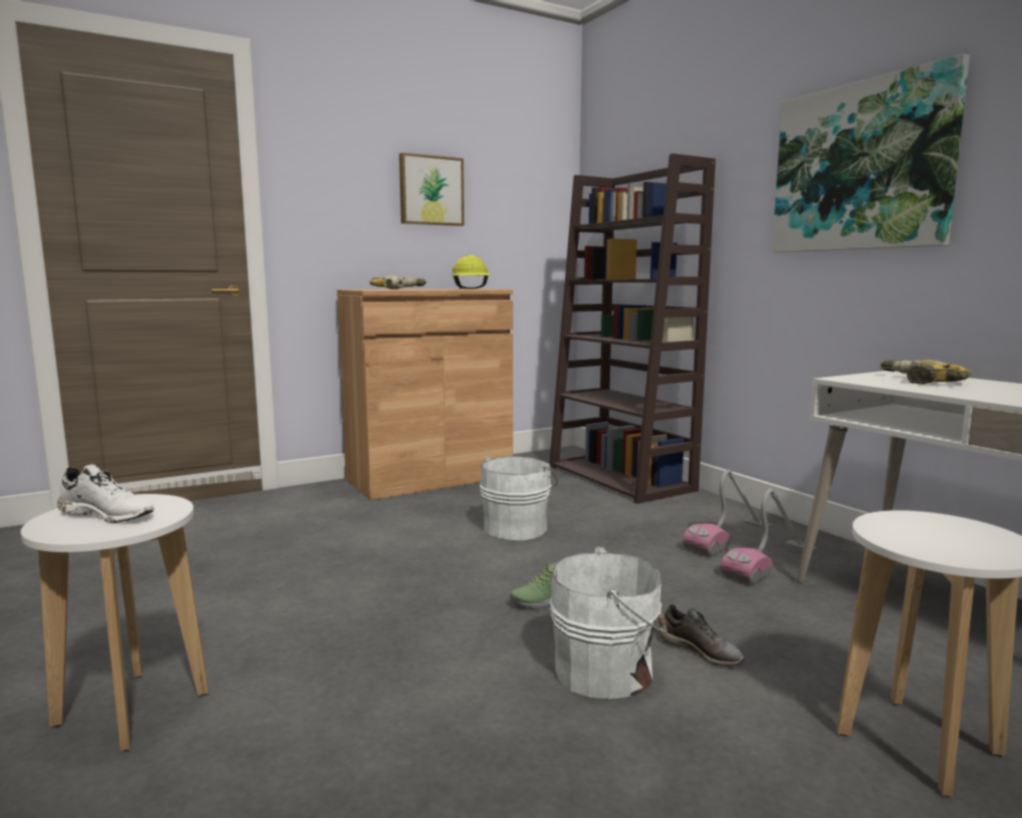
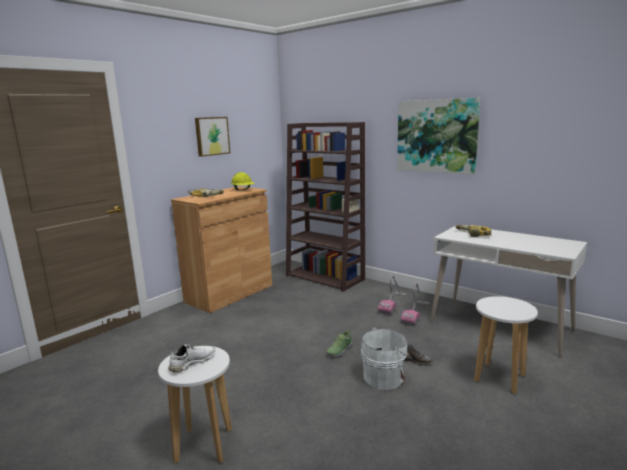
camera: 20 degrees left, 5 degrees up
(109, 514) = (192, 362): white shoe -> white shoe turned 45 degrees counterclockwise
(517, 528) = (298, 316): white bucket -> none

